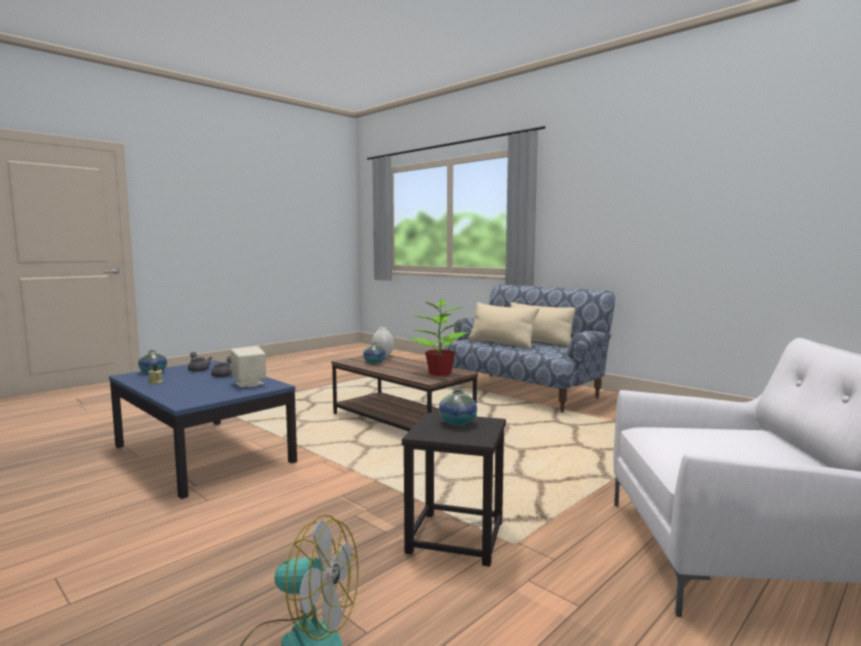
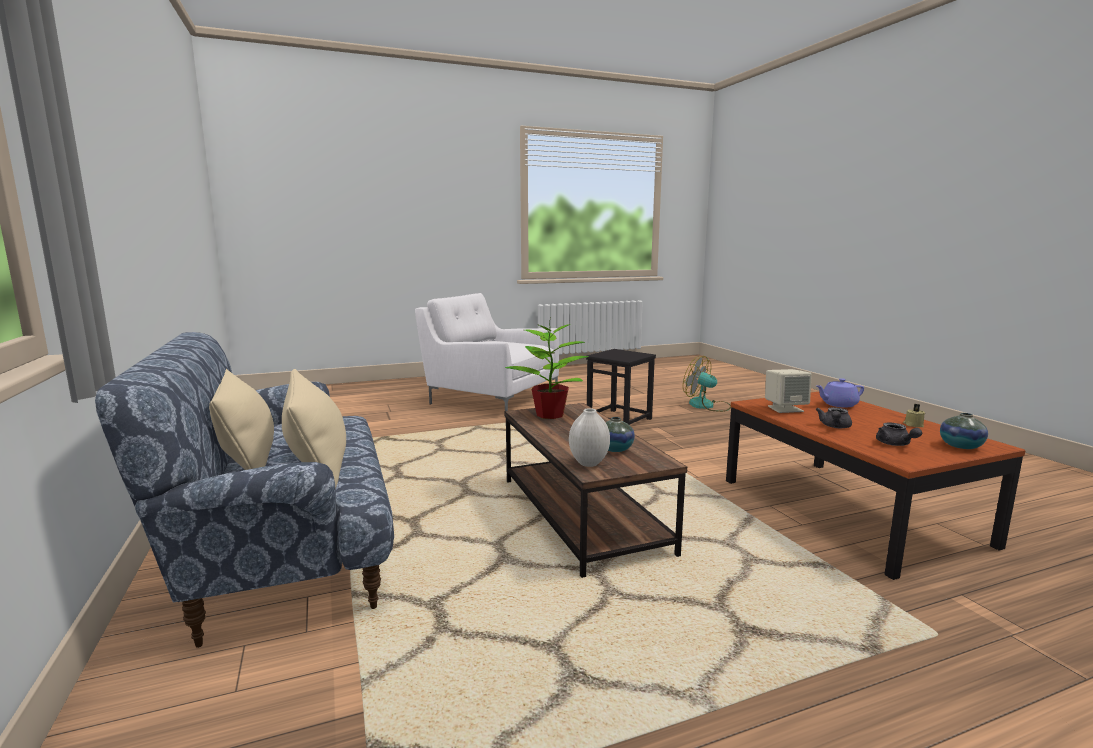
camera: 155 degrees left, 5 degrees up
(191, 393) = (838, 404): none -> purple teapot
(202, 454) = (849, 511): blue coffee table -> brown coffee table
(457, 423) = (617, 356): vase -> none

